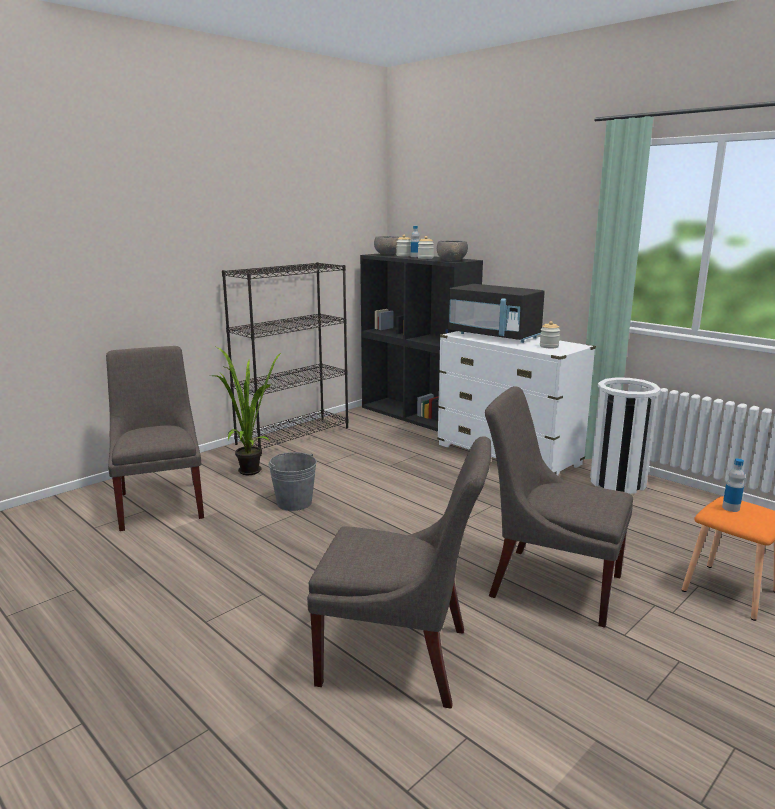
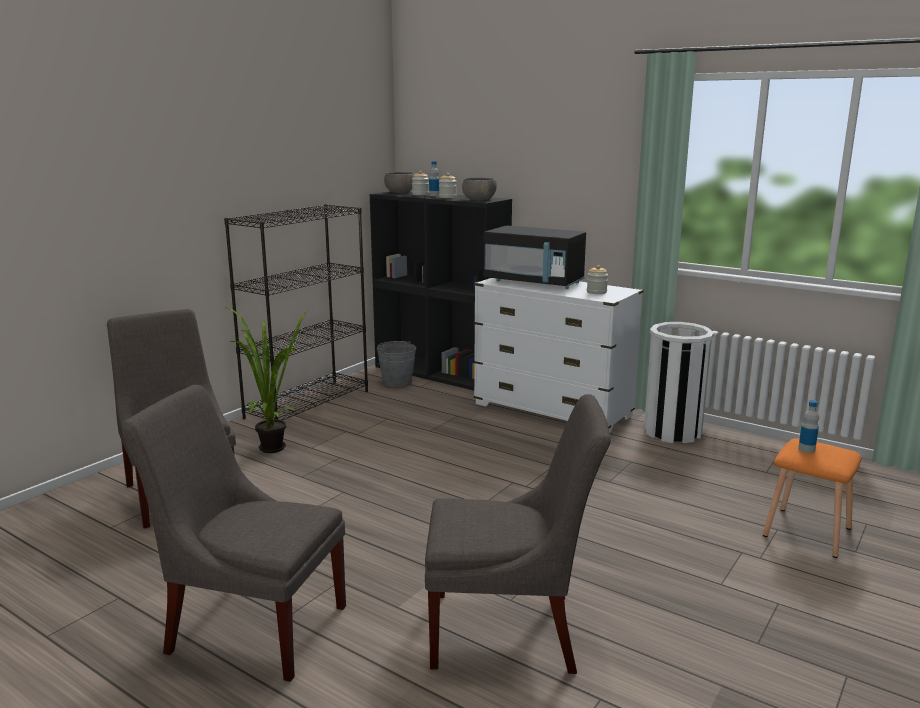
camera: 10 degrees left, 0 degrees up
(294, 503) = (337, 480): grey bucket -> grey bucket (397, 382)
(549, 583) = (635, 541): grey chair -> grey chair (252, 626)

